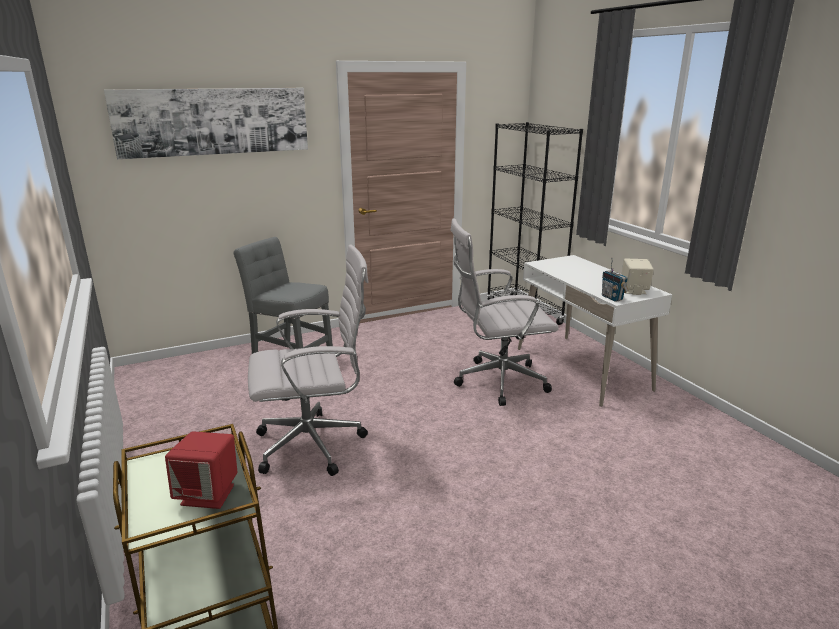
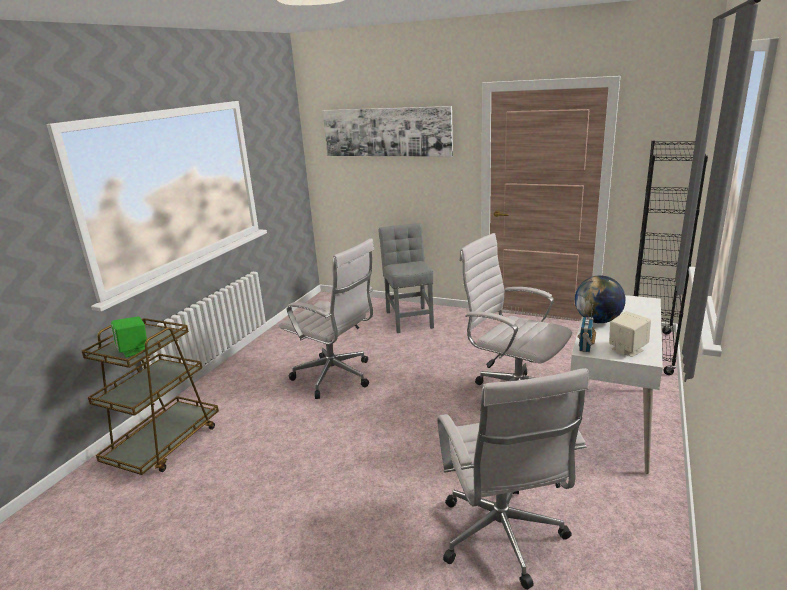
camera: 50 degrees right, 0 degrees up
(209, 494) = (134, 350): red speaker -> green speaker
(577, 279) = (597, 321): none -> globe
(669, 483) = (503, 540): none -> white office chair

